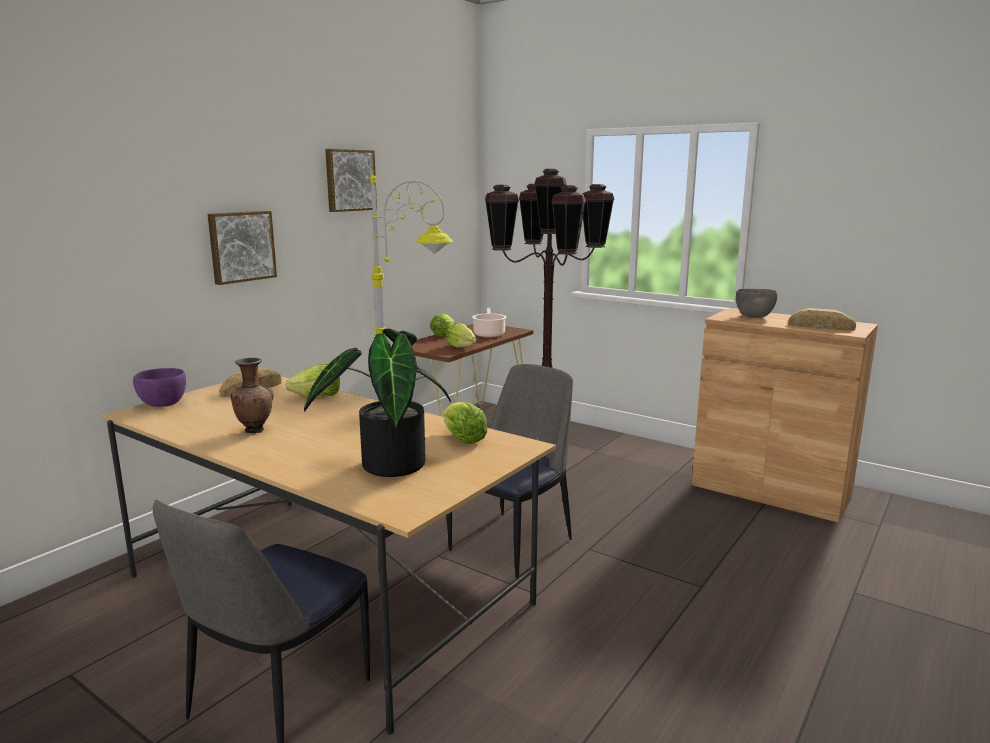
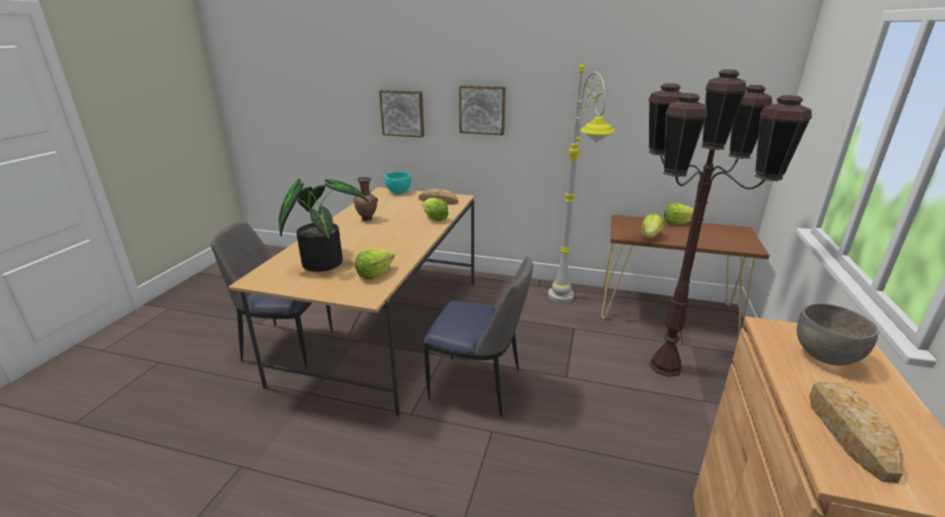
camera: 70 degrees right, 10 degrees up
(162, 404) = (398, 192): purple bowl -> turquoise bowl
(349, 180) = (591, 66): picture -> picture (403, 113)
(489, 334) = (713, 239): cooking pot -> none

